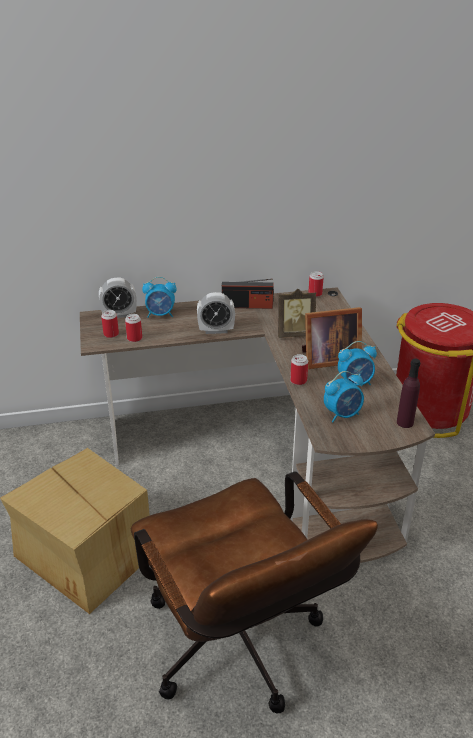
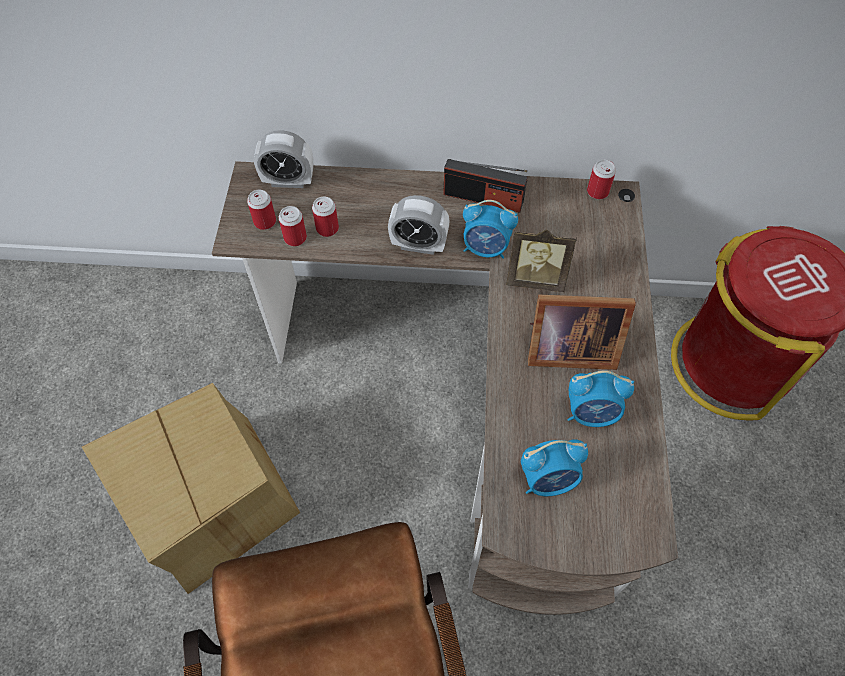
camera: 15 degrees right, 25 degrees up
(161, 314) = (348, 192): alarm clock -> alarm clock (486, 249)
(298, 381) = (506, 387): can -> can (327, 228)
(405, 422) = (638, 522): purple bottle -> none

